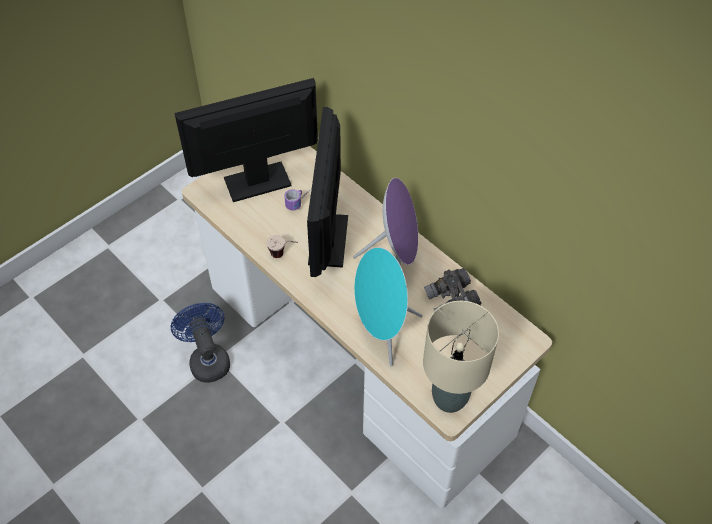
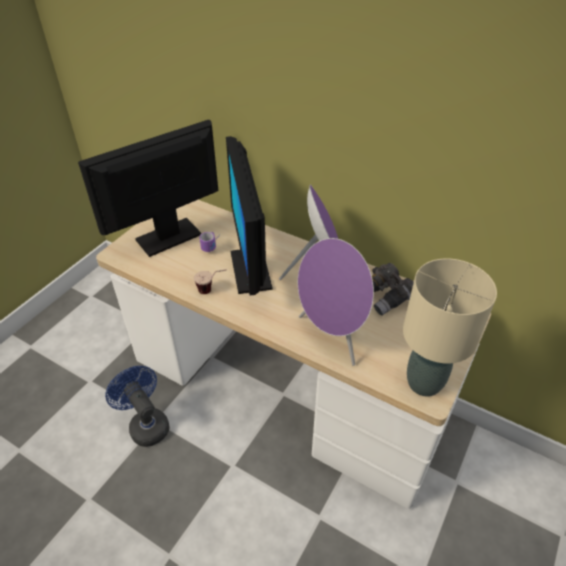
camera: 15 degrees left, 10 degrees down
(382, 331) = (332, 336): turquoise speaker -> purple speaker

